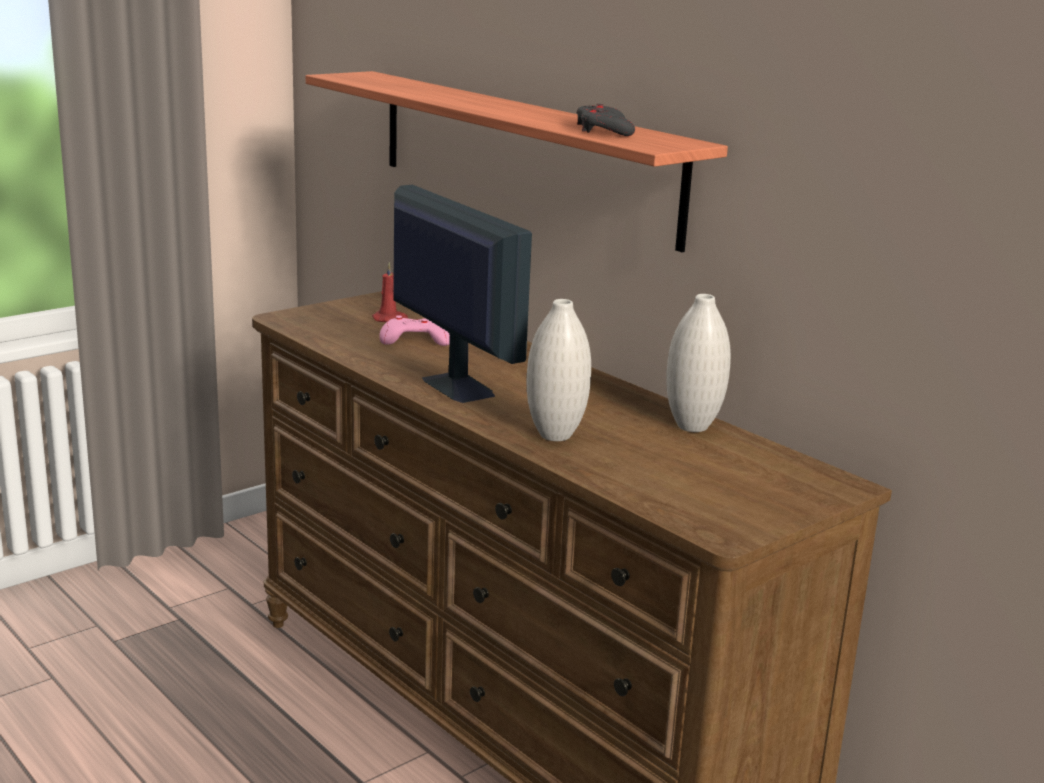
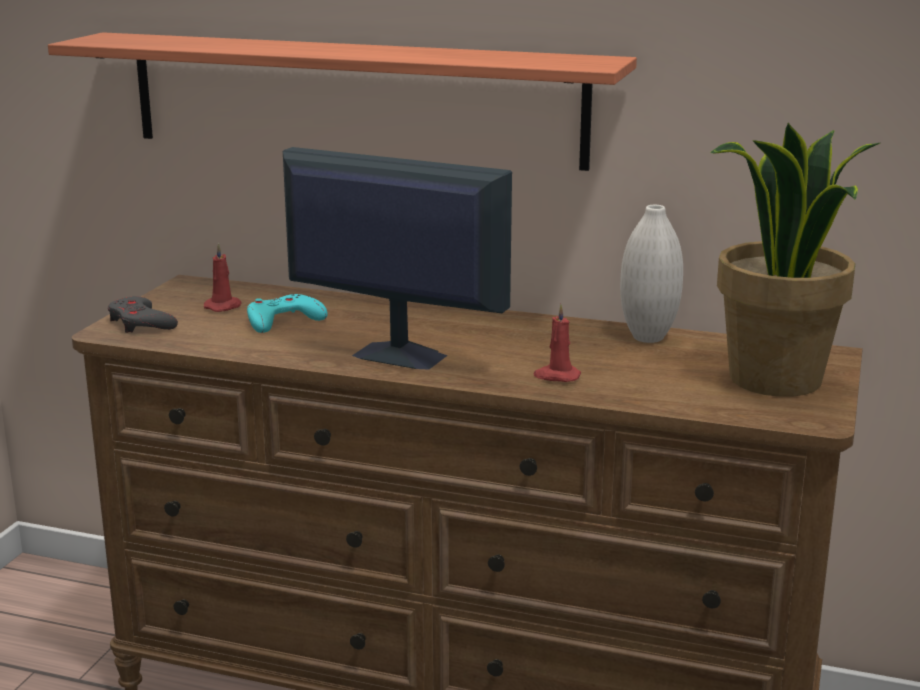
camera: 30 degrees left, 0 degrees up
(415, 339) = (283, 321): pink game controller -> turquoise game controller
(555, 435) = (556, 376): white vase -> red candle
(603, 129) = (504, 57): grey game controller -> grey game controller (141, 323)
(747, 492) = (776, 380): none -> potted plant

